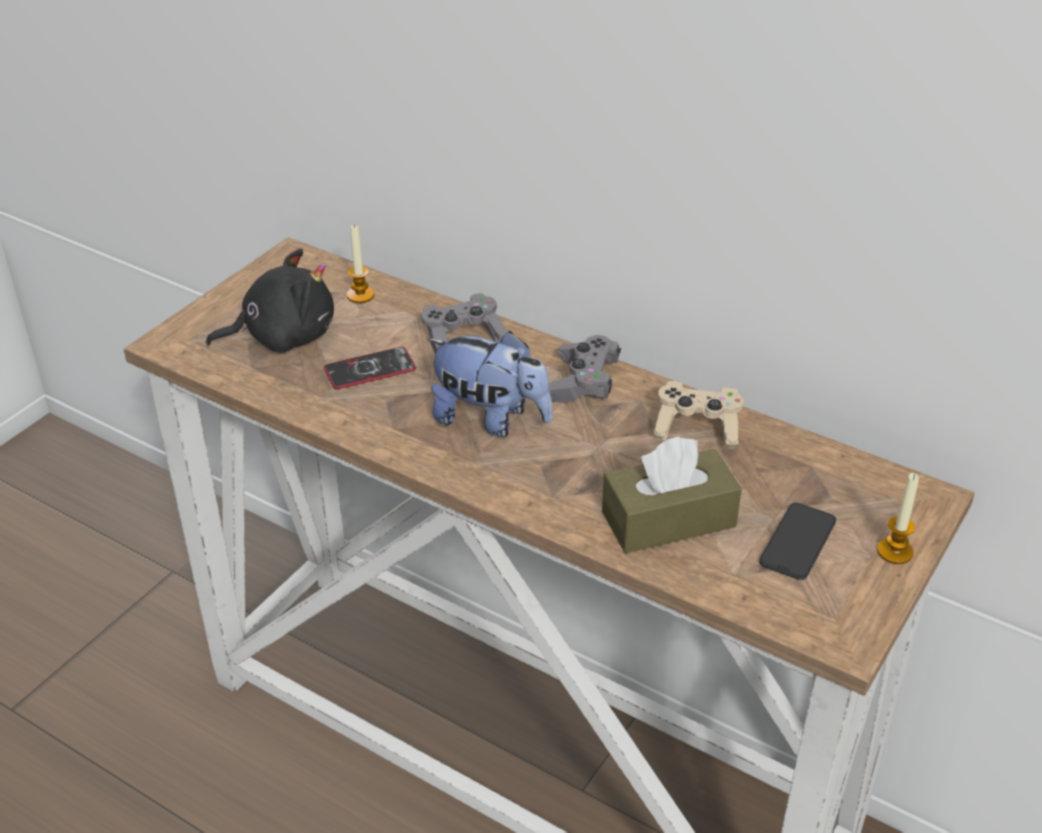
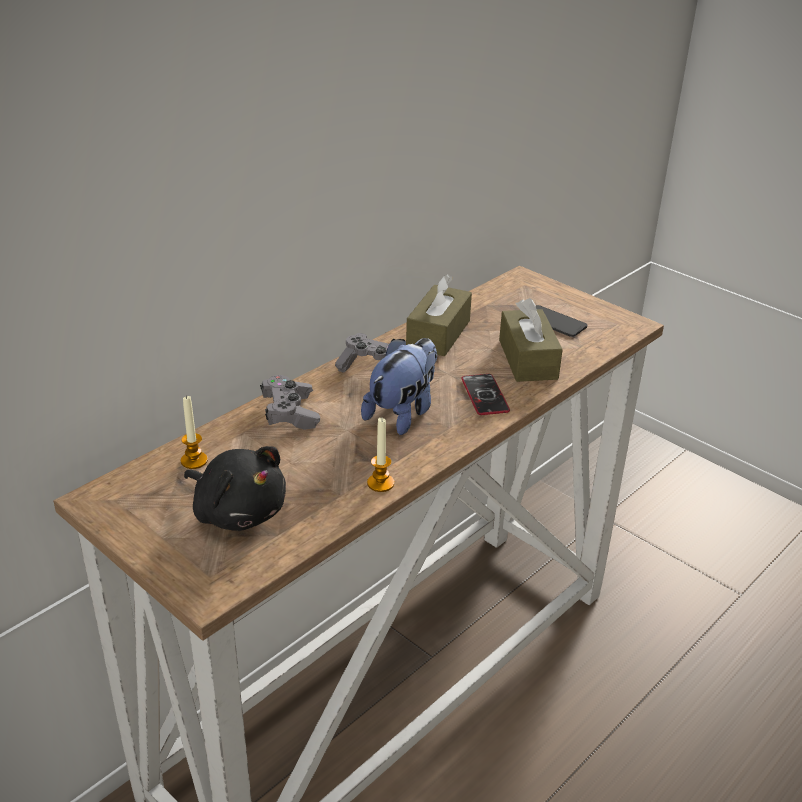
camera: 80 degrees left, 5 degrees down
(283, 336) = (238, 512): black plush toy -> black plush toy turned 135 degrees clockwise
(370, 369) = (313, 465): phone -> phone (484, 395)
(697, 428) = (438, 334): beige game controller -> brown tissue box
(894, 551) = (566, 296): candle -> candle (380, 483)

